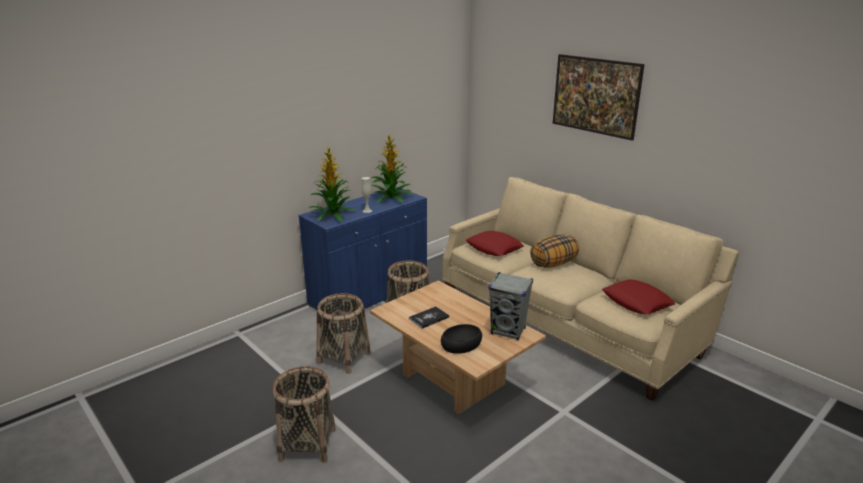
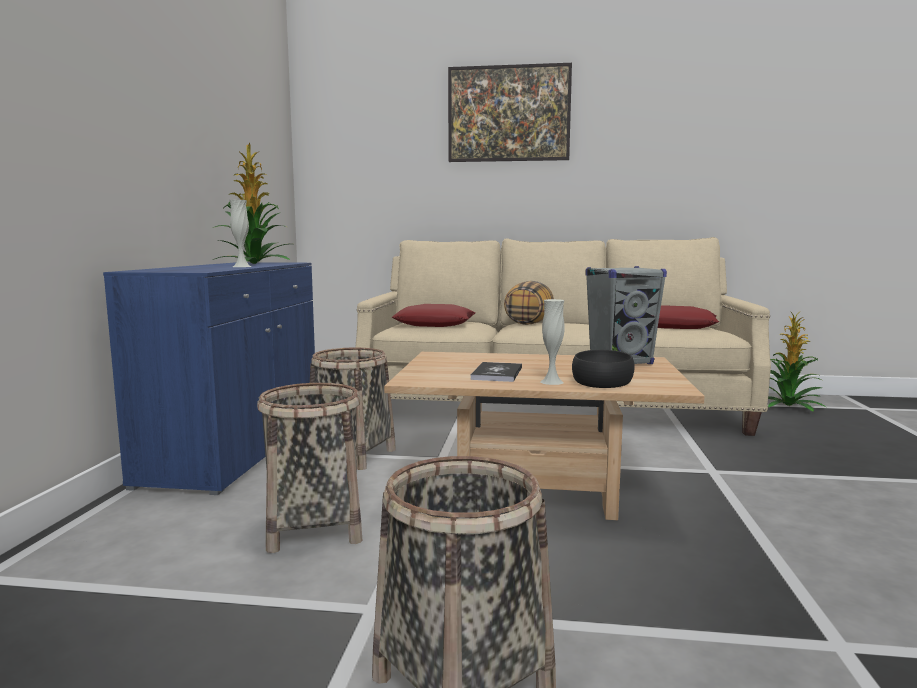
camera: 40 degrees left, 15 degrees down
(332, 214) = (182, 269): potted plant -> potted plant (787, 406)
(436, 336) = (551, 382): none -> white vase

